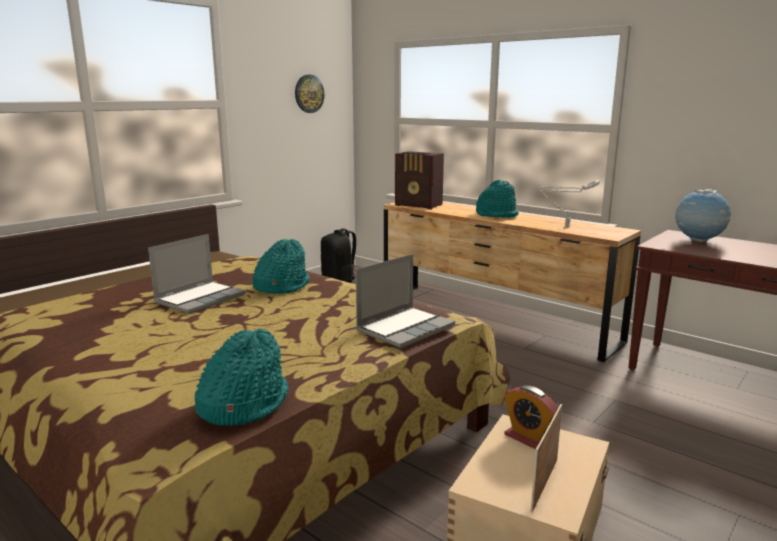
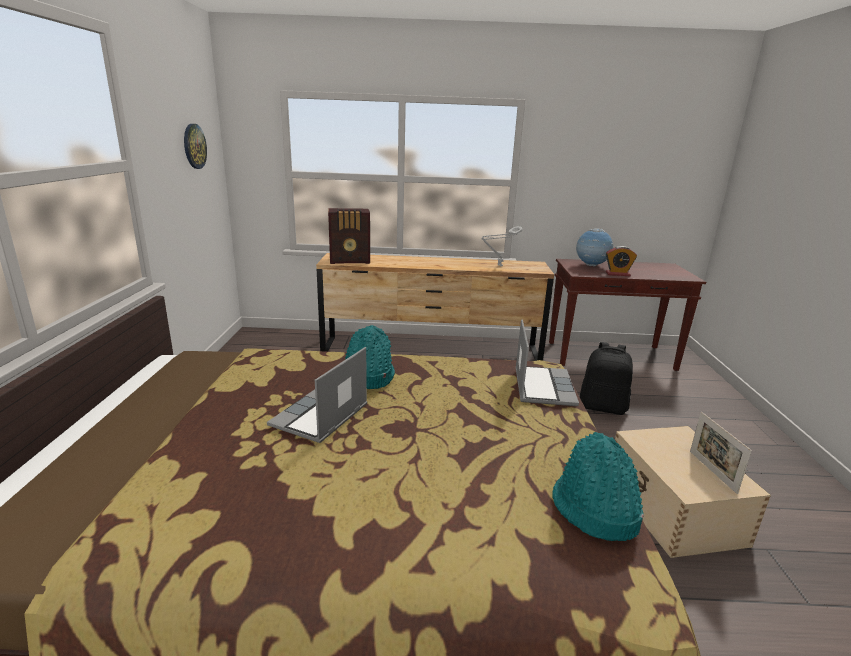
camera: 40 degrees left, 5 degrees up
(201, 298) = (320, 417): laptop -> laptop turned 150 degrees counterclockwise
(339, 280) = (250, 347): black backpack -> black backpack (603, 407)
(497, 215) = (432, 262): turquoise hat -> none
(528, 438) = (656, 443): alarm clock -> alarm clock (617, 274)

